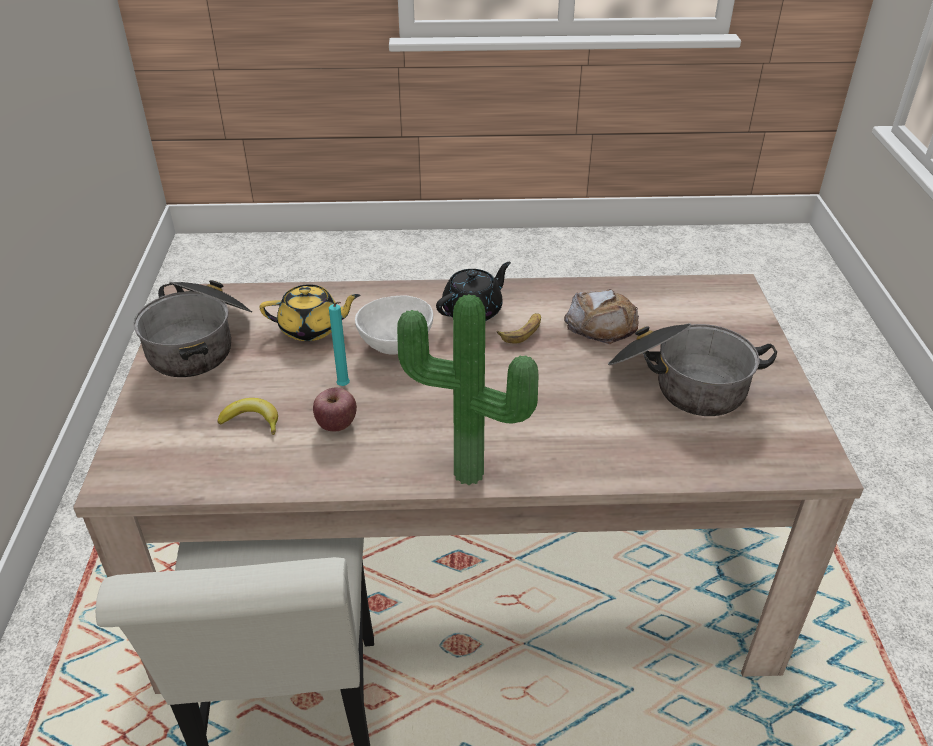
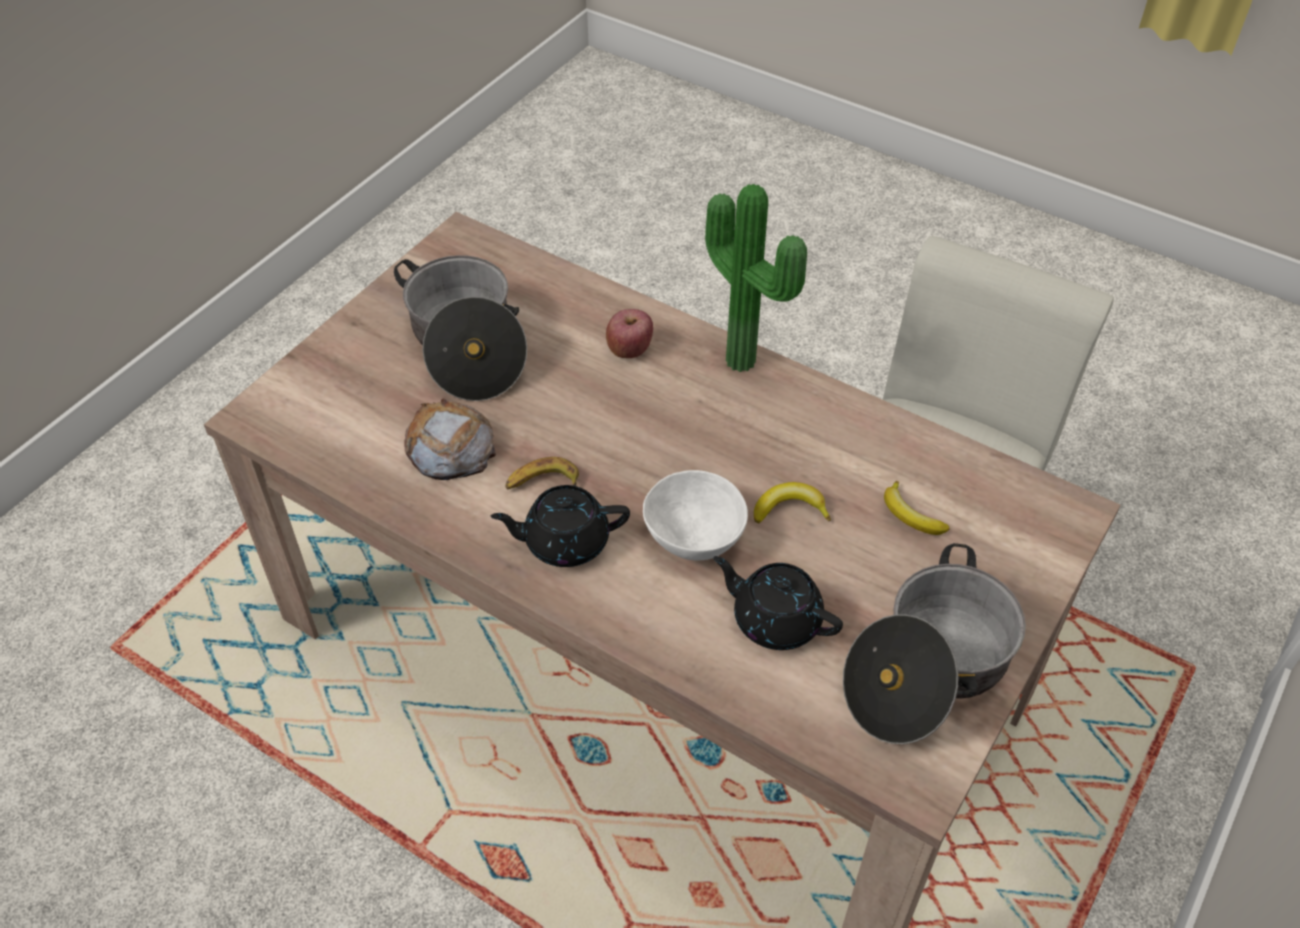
camera: 145 degrees left, 10 degrees up
(312, 328) = (775, 619): yellow teapot -> black teapot
(337, 425) = (826, 467): apple -> apple (629, 349)
(344, 387) = (790, 509): turquoise candle -> banana

